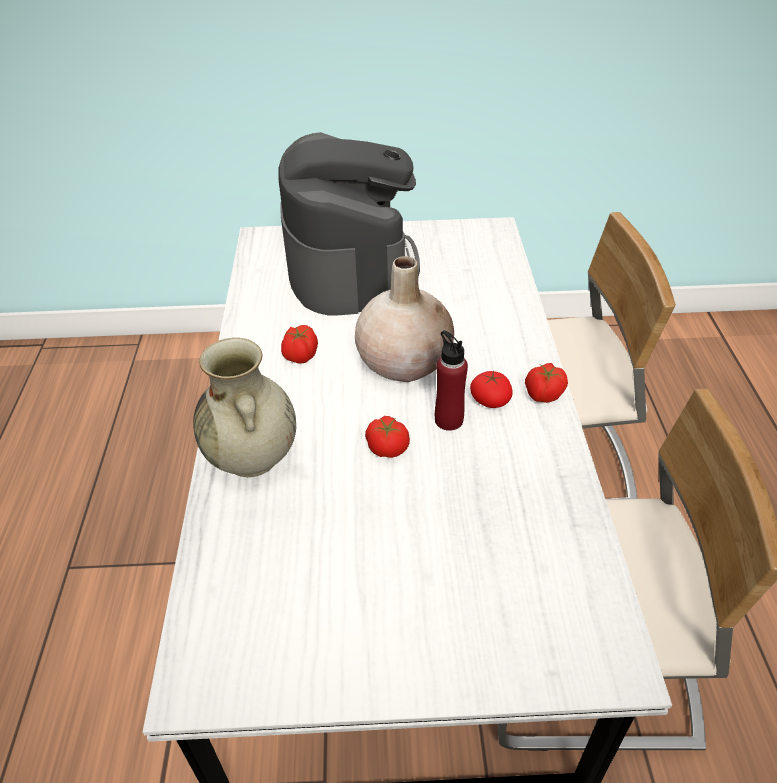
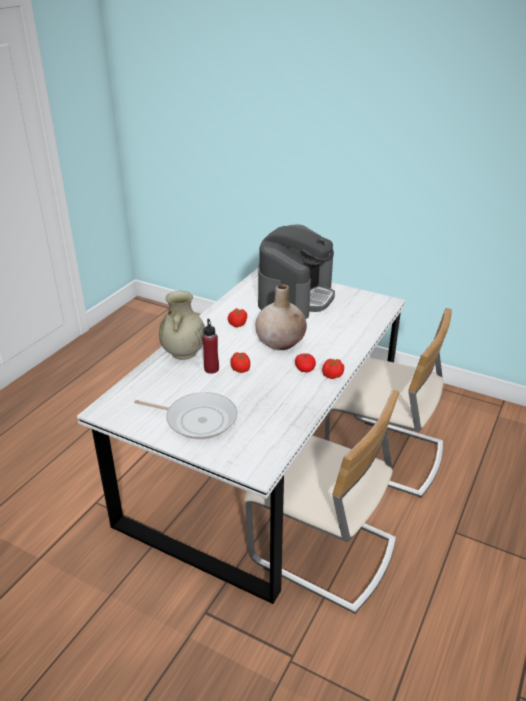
camera: 30 degrees right, 10 degrees down
(407, 602) = (197, 419): none -> frying pan
(448, 420) = (278, 369): red bottle -> red bottle (211, 369)

